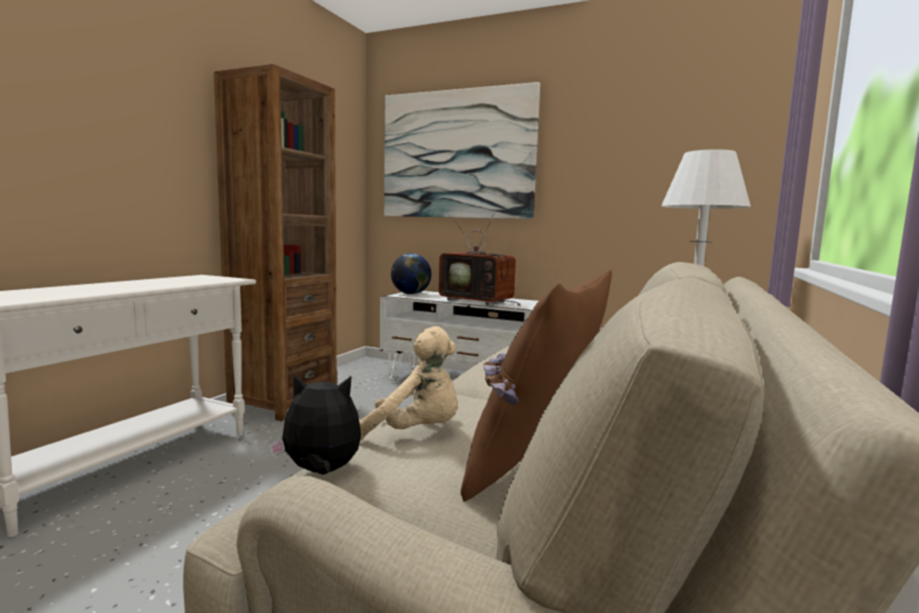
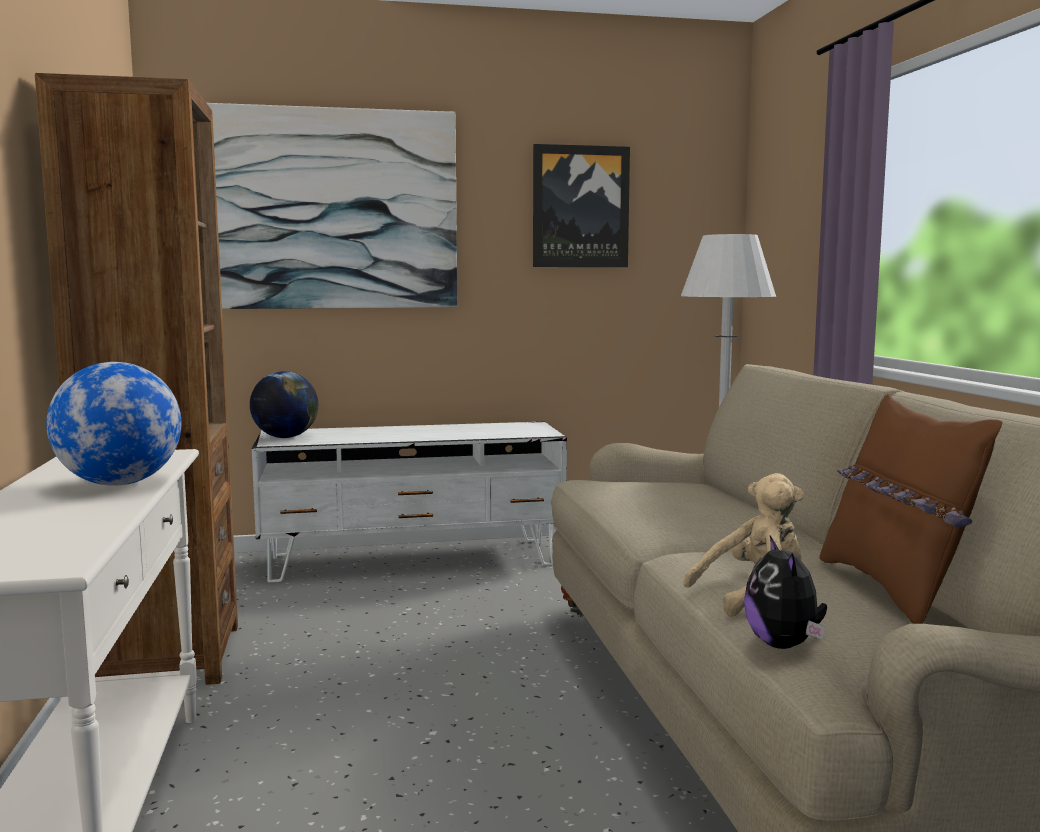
camera: 35 degrees left, 0 degrees up
(155, 285) = (120, 484): none -> globe
(321, 472) = (784, 645): plush toy -> plush toy turned 60 degrees counterclockwise
(479, 301) = (413, 435): television -> none
(630, 144) = (580, 207): none -> picture

